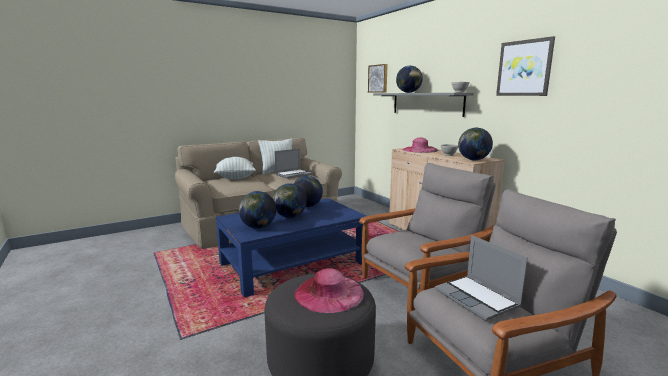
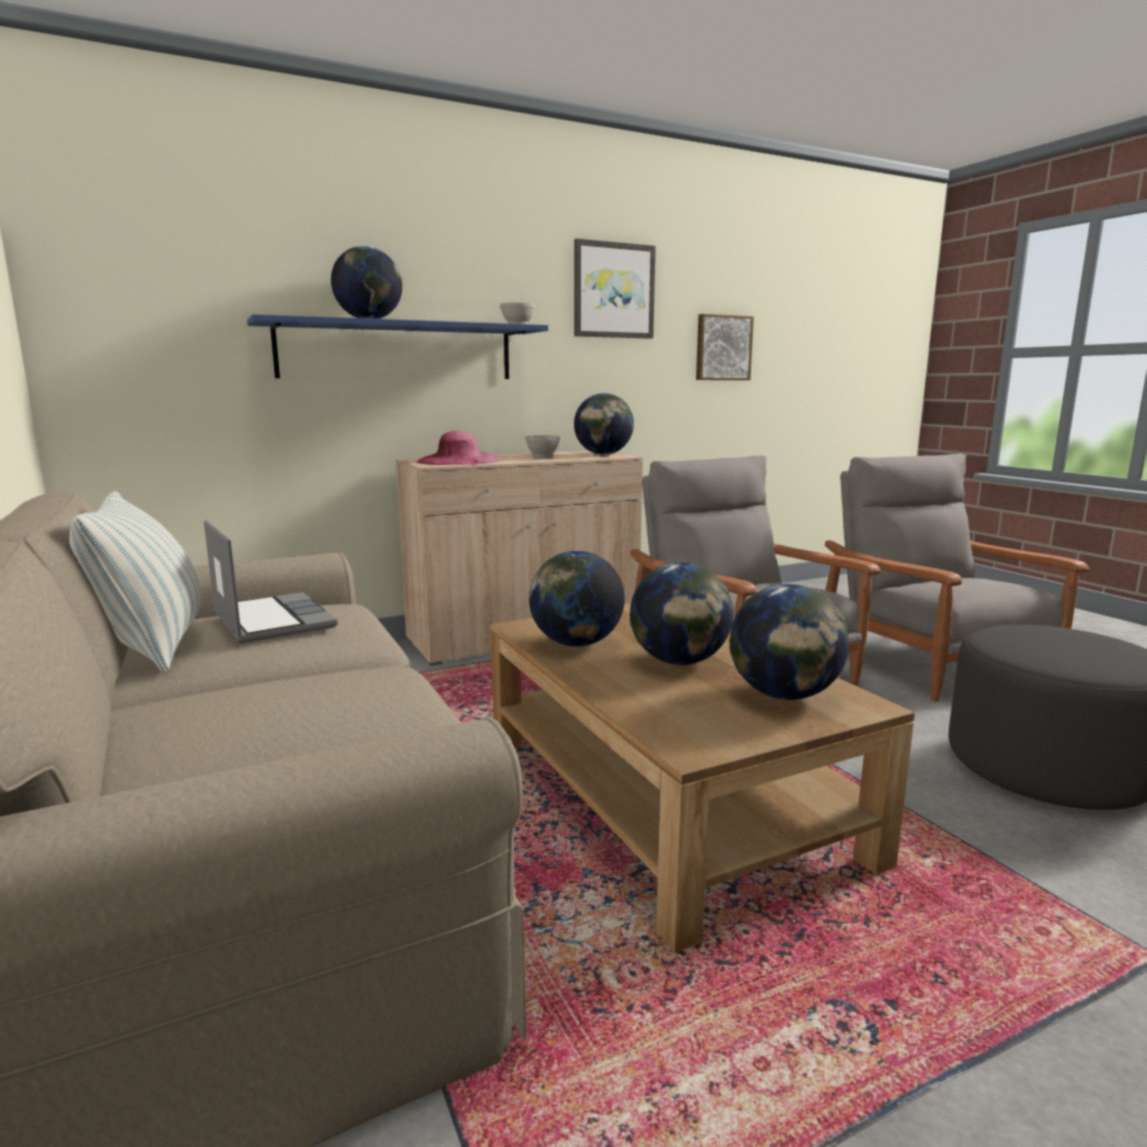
camera: 85 degrees left, 0 degrees up
(235, 178) = (199, 719): pillow -> none
(294, 263) = (664, 796): blue coffee table -> brown coffee table
(329, 293) = (1059, 640): pink hat -> none
(378, 78) = (171, 268): picture -> picture (722, 348)
(426, 103) = (398, 351): grey shelf -> blue shelf
(478, 298) = (966, 582): laptop -> none

